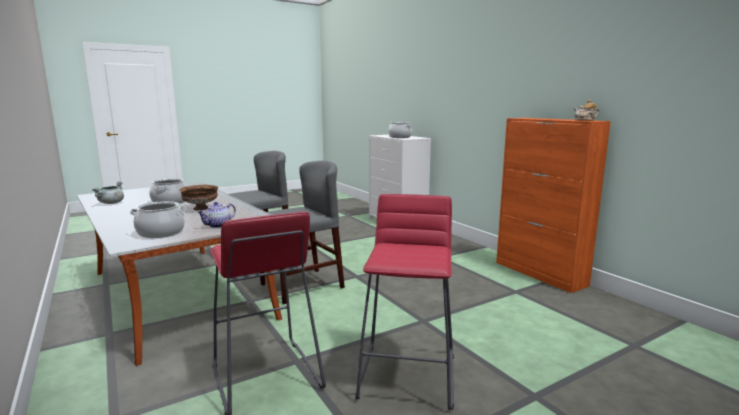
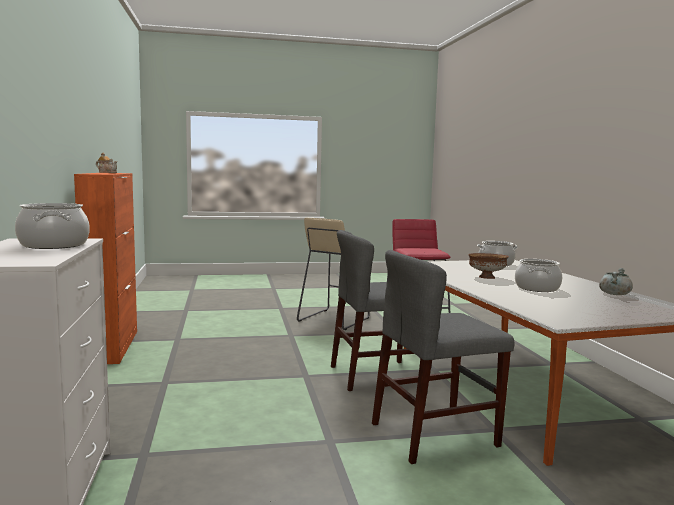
camera: 160 degrees left, 5 degrees down
(218, 226) = (455, 264): teapot -> none
(408, 374) = (333, 319): red stool -> beige stool

